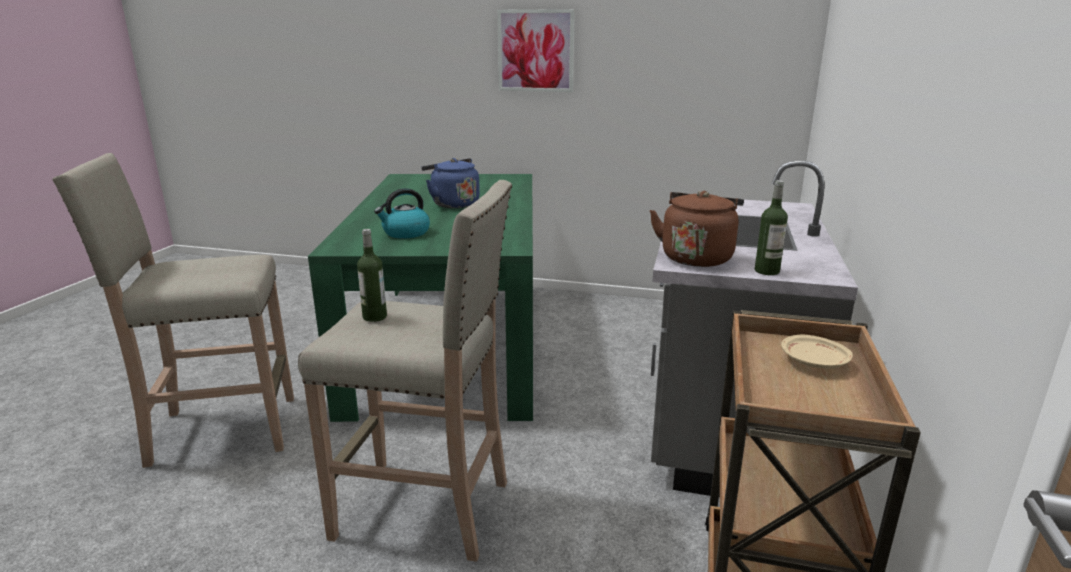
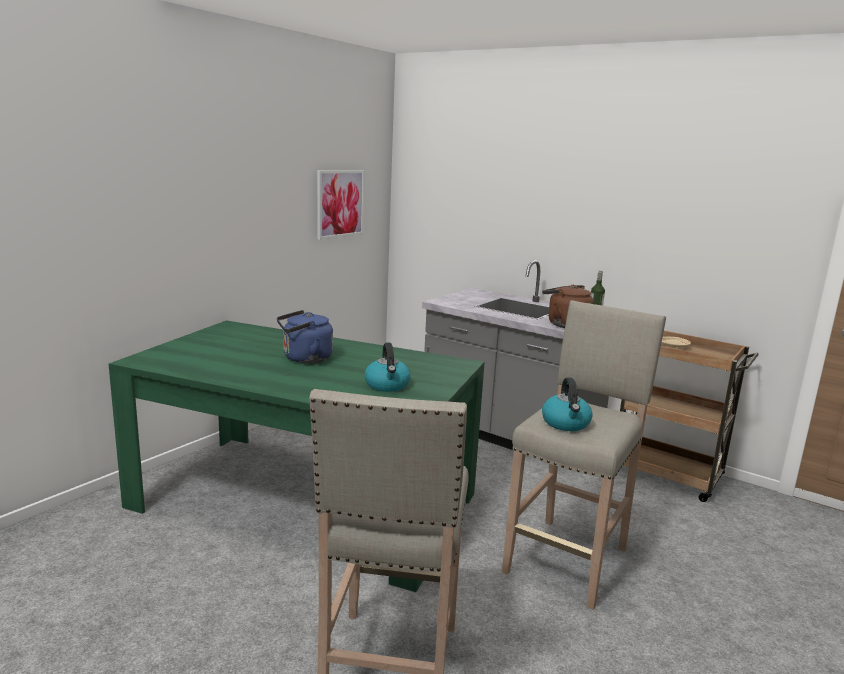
camera: 70 degrees left, 5 degrees down
(375, 317) = (566, 423): bottle -> kettle
(536, 51) = (222, 196): picture -> picture (340, 203)

